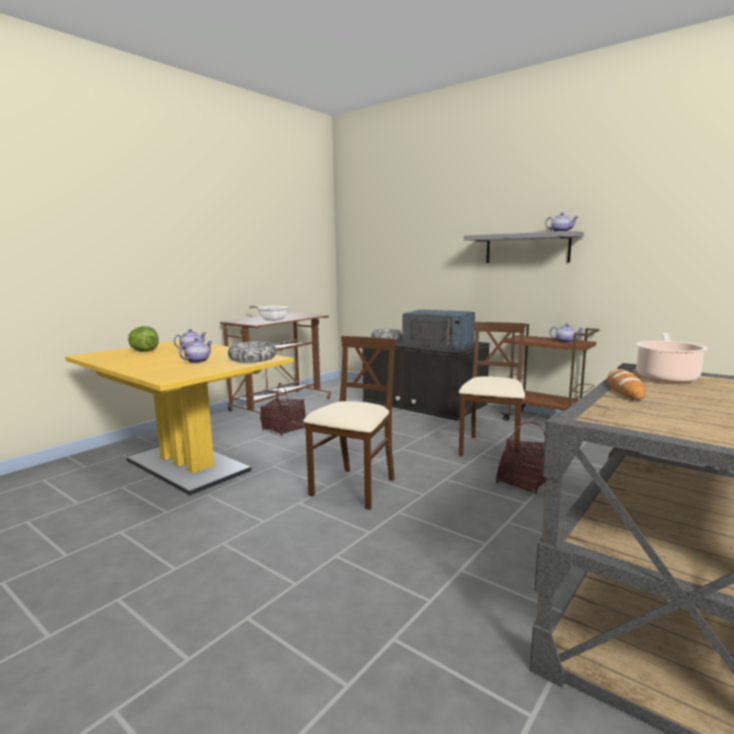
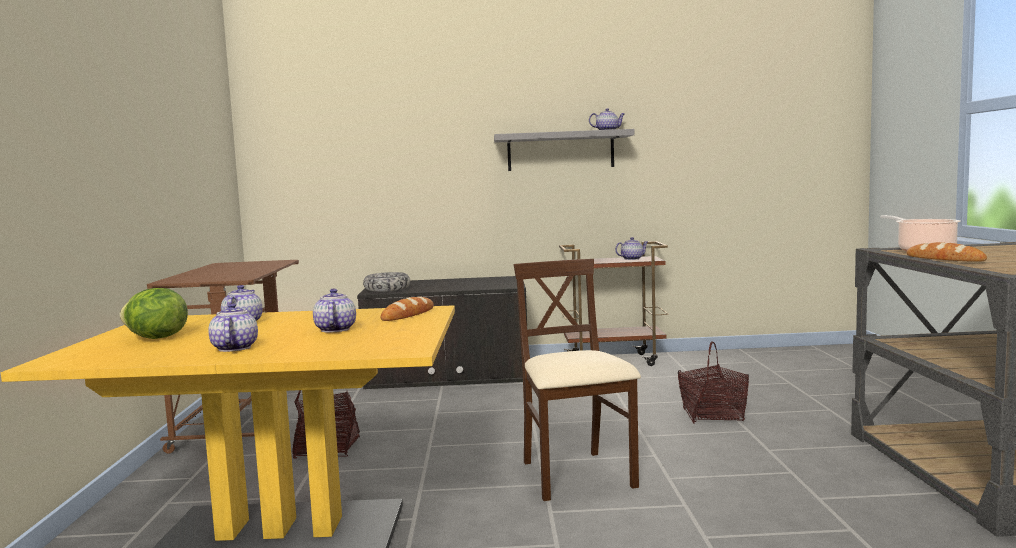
camera: 40 degrees left, 5 degrees down
(138, 362) = (233, 348): none -> teapot
(252, 359) = (408, 314): bowl -> bread
(271, 319) = (235, 272): frying pan -> none
(439, 344) = (471, 284): blue microwave -> none
(491, 449) = (623, 397): beige chair -> none

